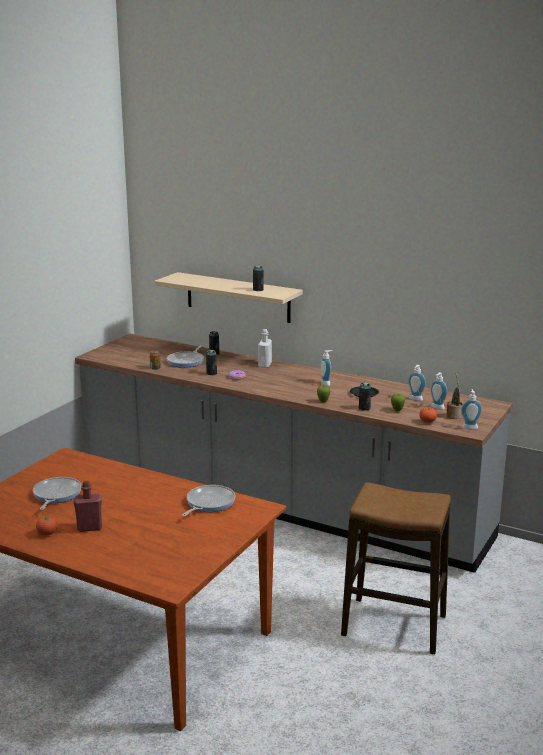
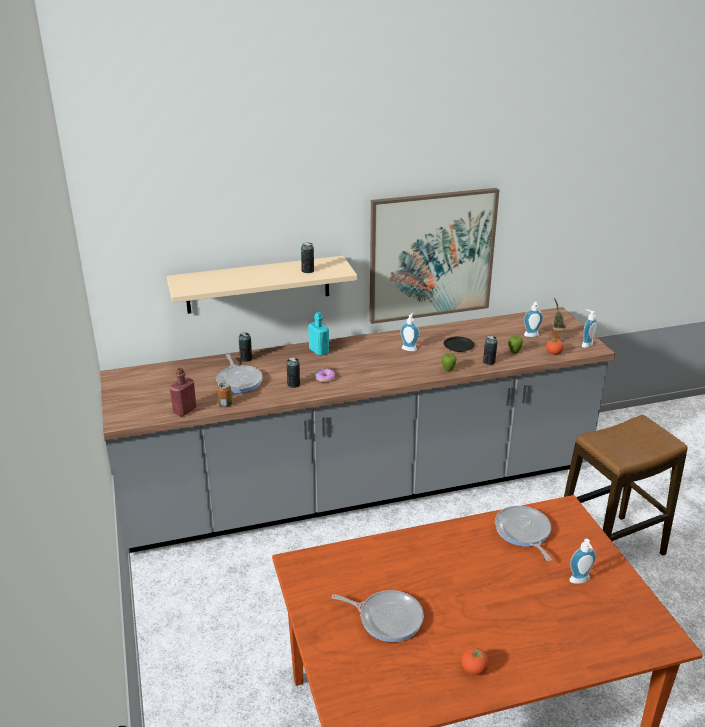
camera: 45 degrees left, 10 degrees up
(56, 495) = (387, 618): frying pan -> frying pan turned 150 degrees clockwise
(89, 528) = (492, 632): red bottle -> red bottle (184, 410)
(265, 365) = (319, 351): white bottle -> turquoise bottle
(378, 310) = (431, 255): none -> picture
(415, 399) = (502, 334): soap dispenser -> soap dispenser (580, 581)

